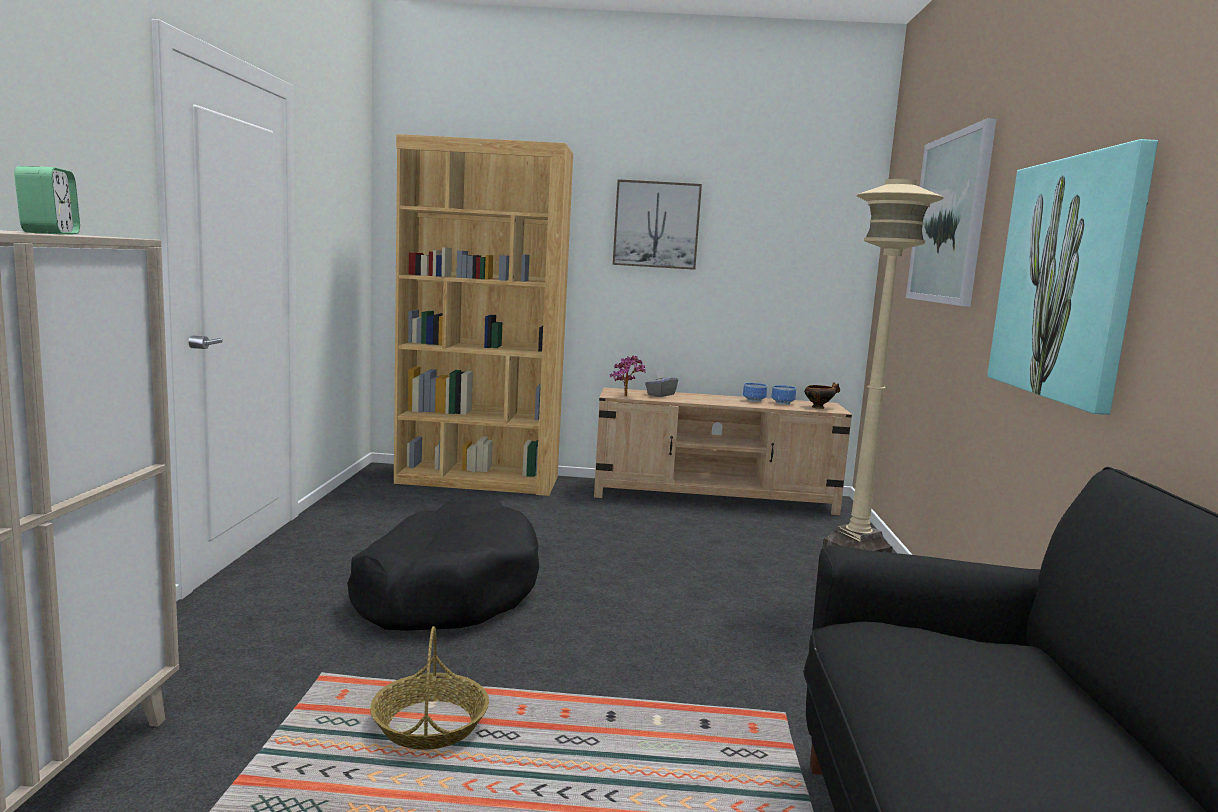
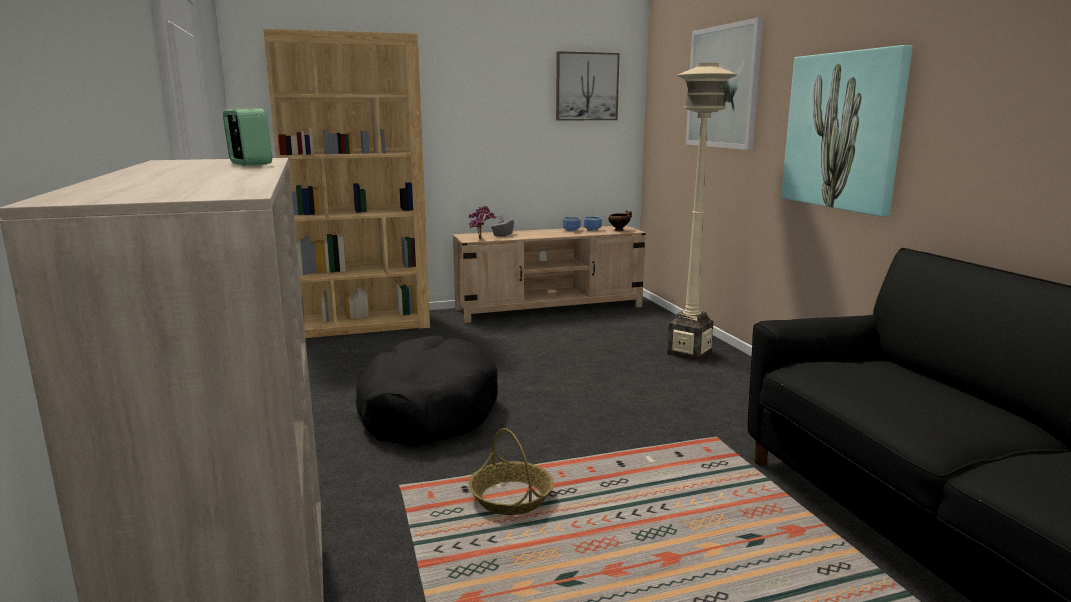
camera: 20 degrees left, 5 degrees up
(656, 225) = (481, 97): picture -> picture (586, 86)

